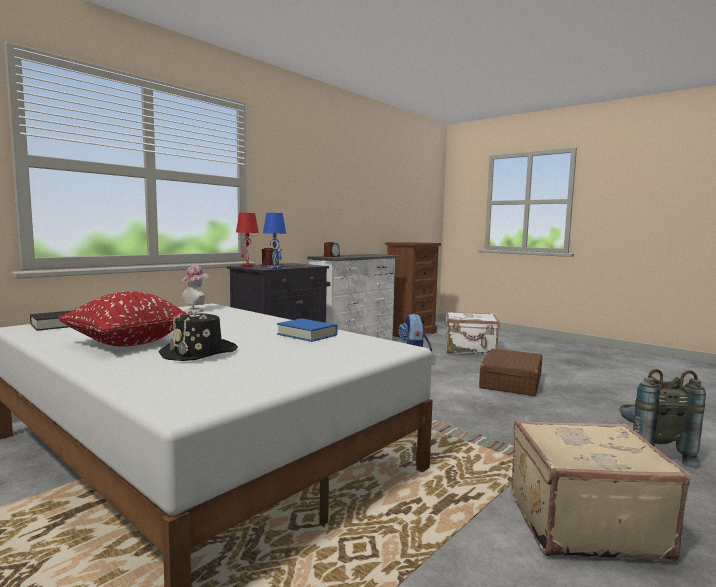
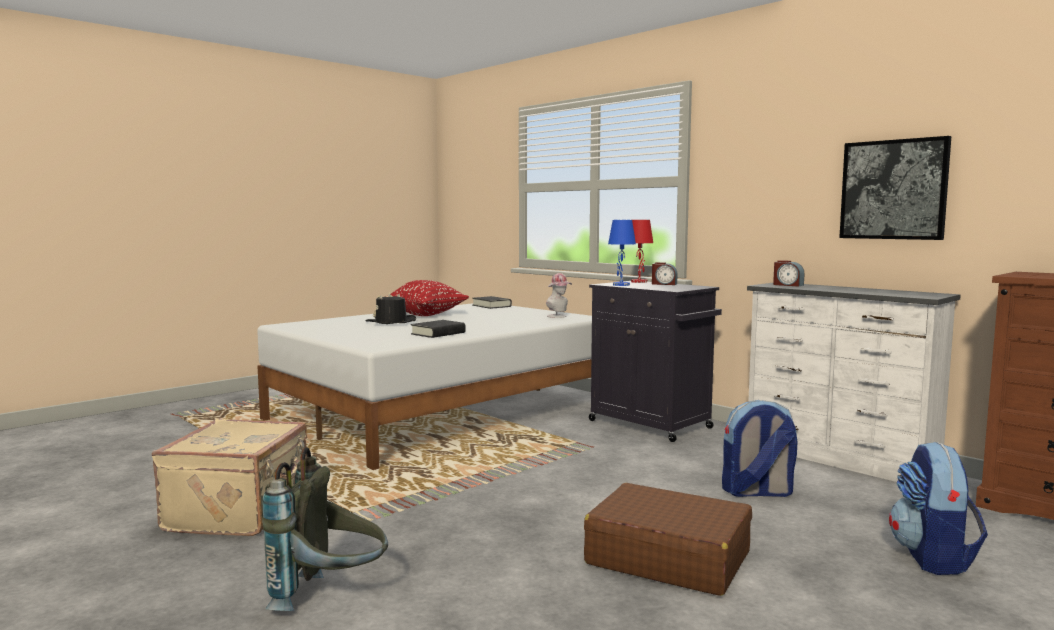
camera: 95 degrees right, 0 degrees up
(307, 335) = (438, 333): blue book -> black book
(350, 203) = (893, 190): none -> picture
(470, 350) = (933, 558): white suitcase -> backpack

